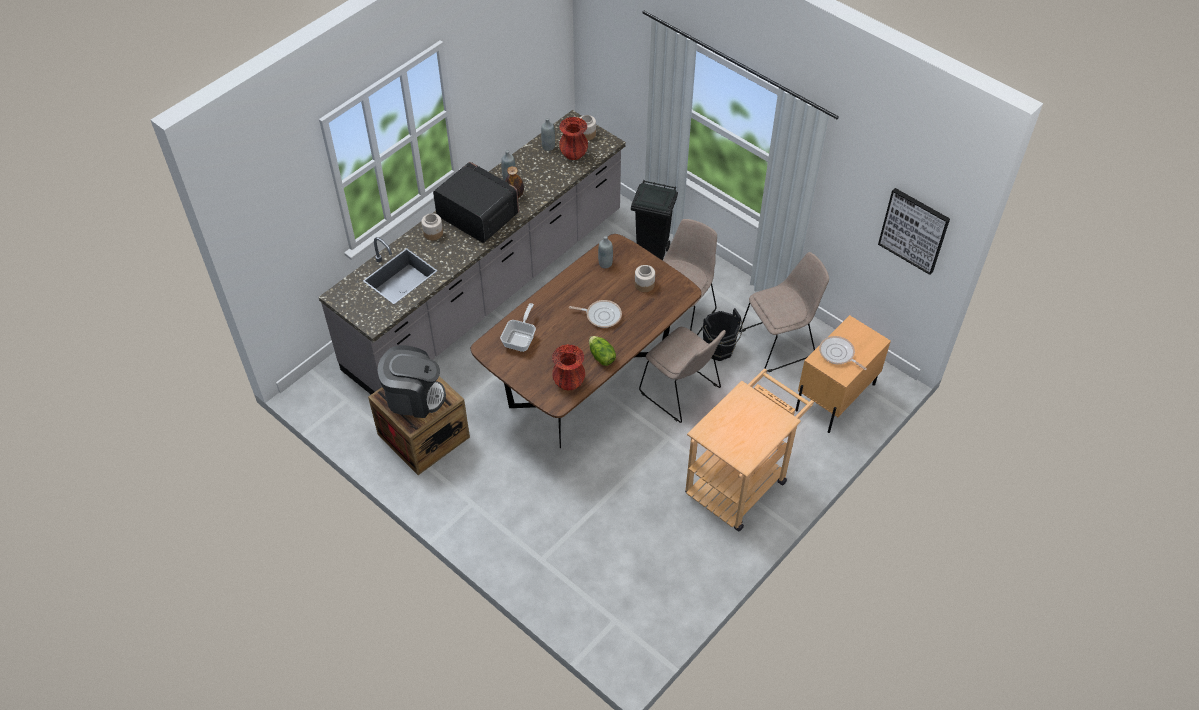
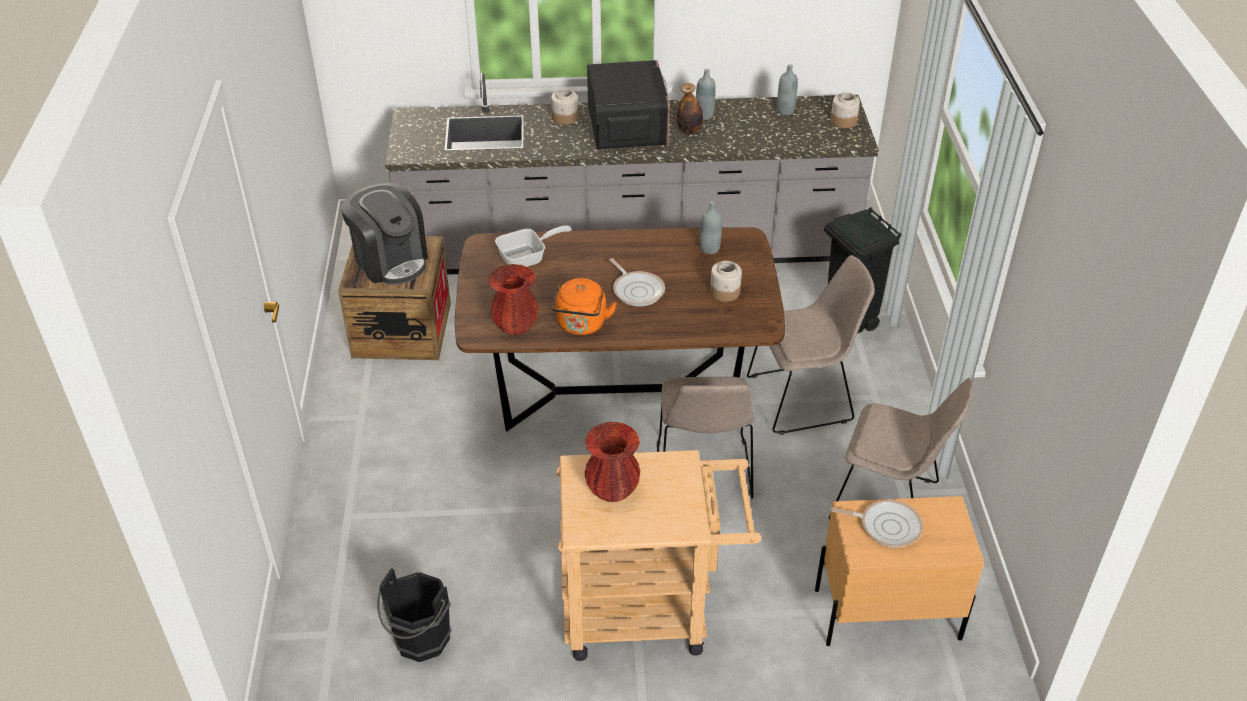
camera: 45 degrees right, 10 degrees down
(573, 154) = (803, 130): red vase -> red vase (612, 489)
(601, 357) = (581, 326): lettuce -> orange kettle
(719, 351) = (802, 463): black bucket -> black bucket (420, 643)
(838, 354) = (886, 526): frying pan -> frying pan turned 105 degrees clockwise
(914, 230) = (1082, 385): picture -> none

